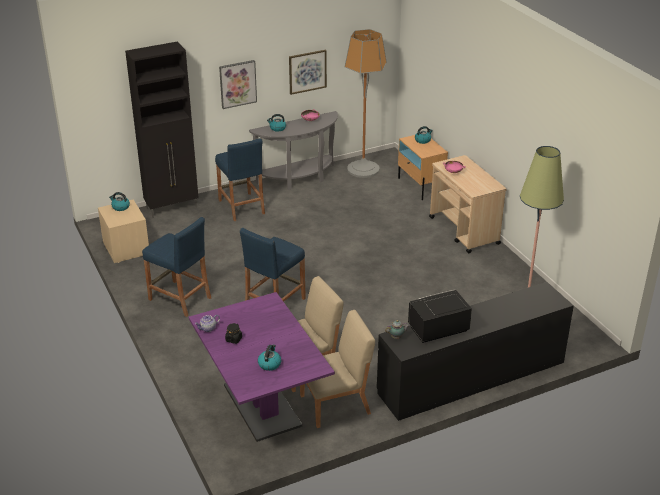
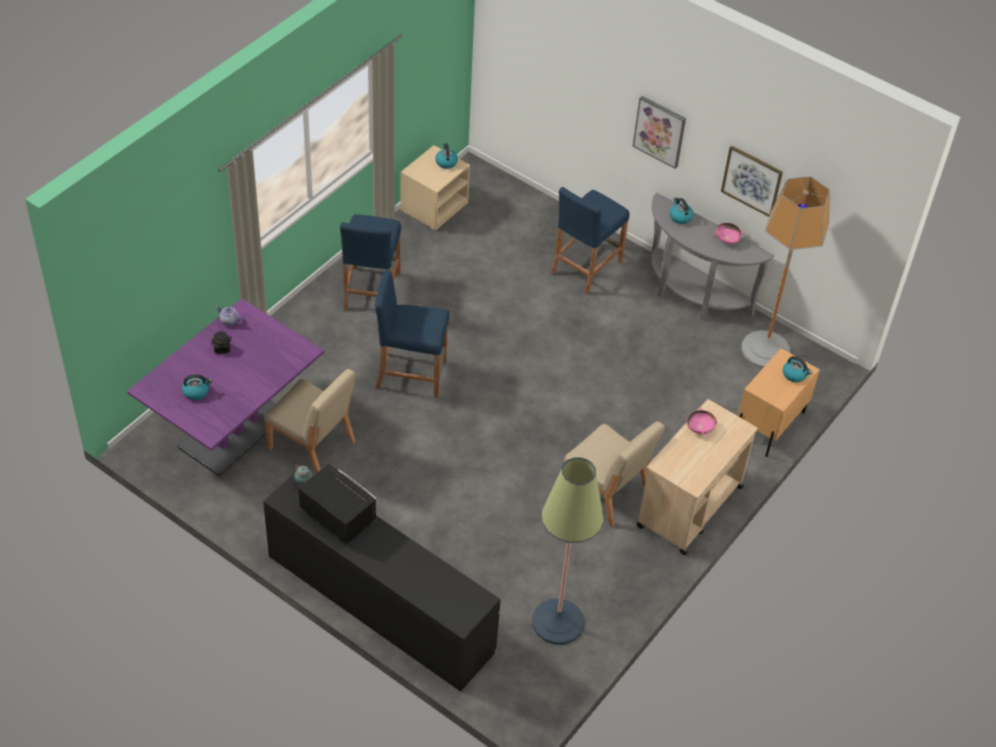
camera: 60 degrees right, 15 degrees up
(172, 208) = (540, 208): black cabinet -> none
(336, 404) = (267, 493): beige chair -> beige chair (606, 492)

